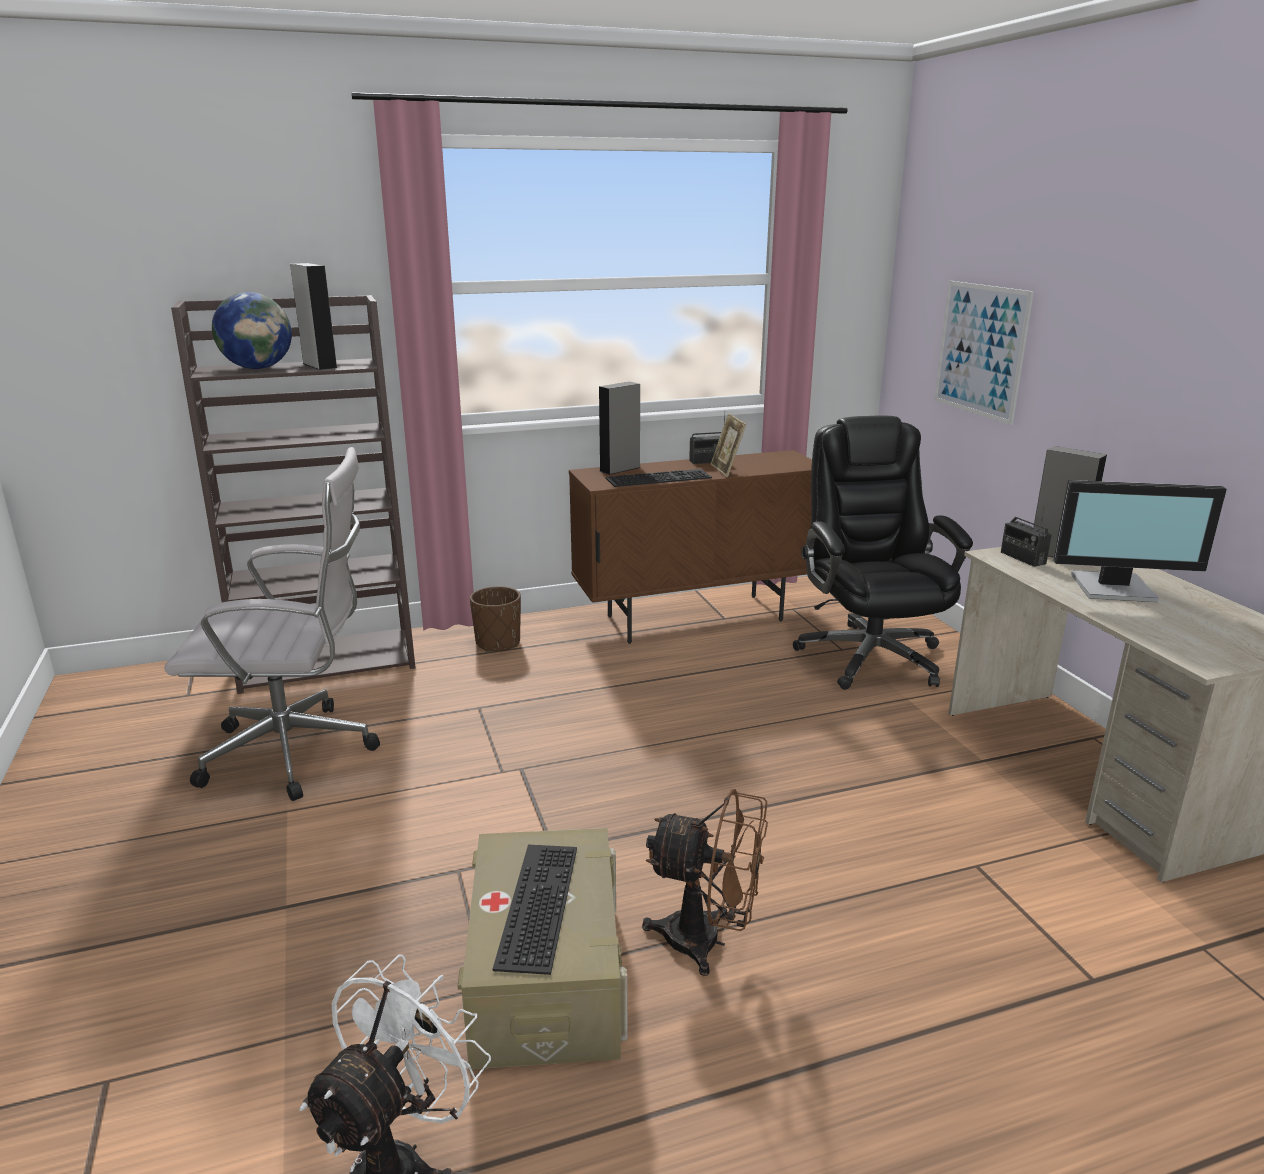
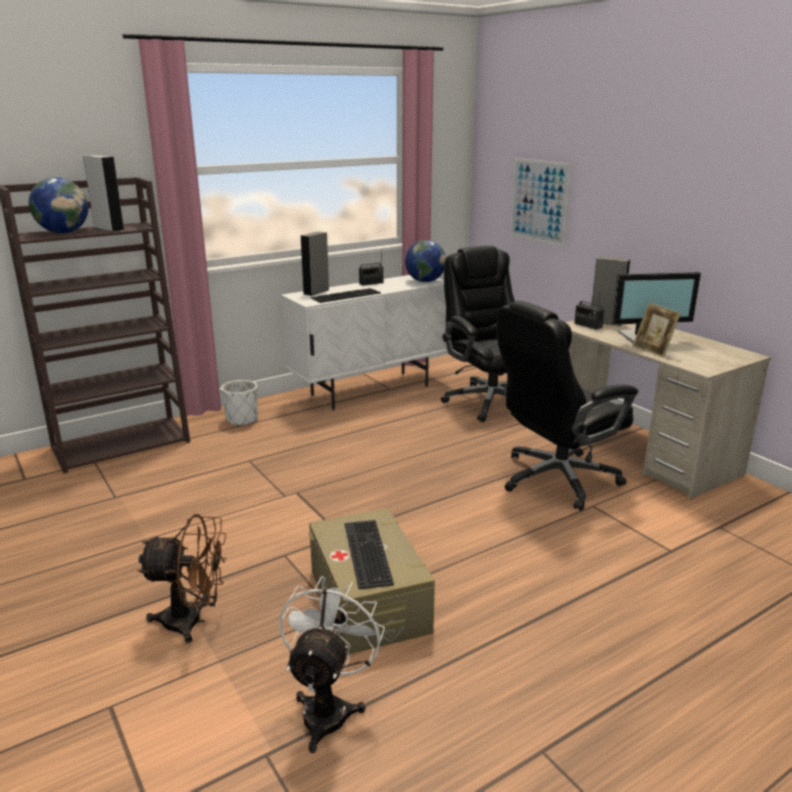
camera: 15 degrees left, 0 degrees up
(297, 753) = (132, 504): white office chair -> none
(498, 643) = (242, 420): brown planter -> white planter
(695, 618) = (370, 390): brown cabinet -> white cabinet
(707, 941) = (457, 567): brown fan -> brown fan (193, 621)
(726, 470) = (387, 288): picture frame -> picture frame (653, 351)
(789, 464) = (425, 281): none -> globe
(930, 806) = (556, 479): none -> black office chair

